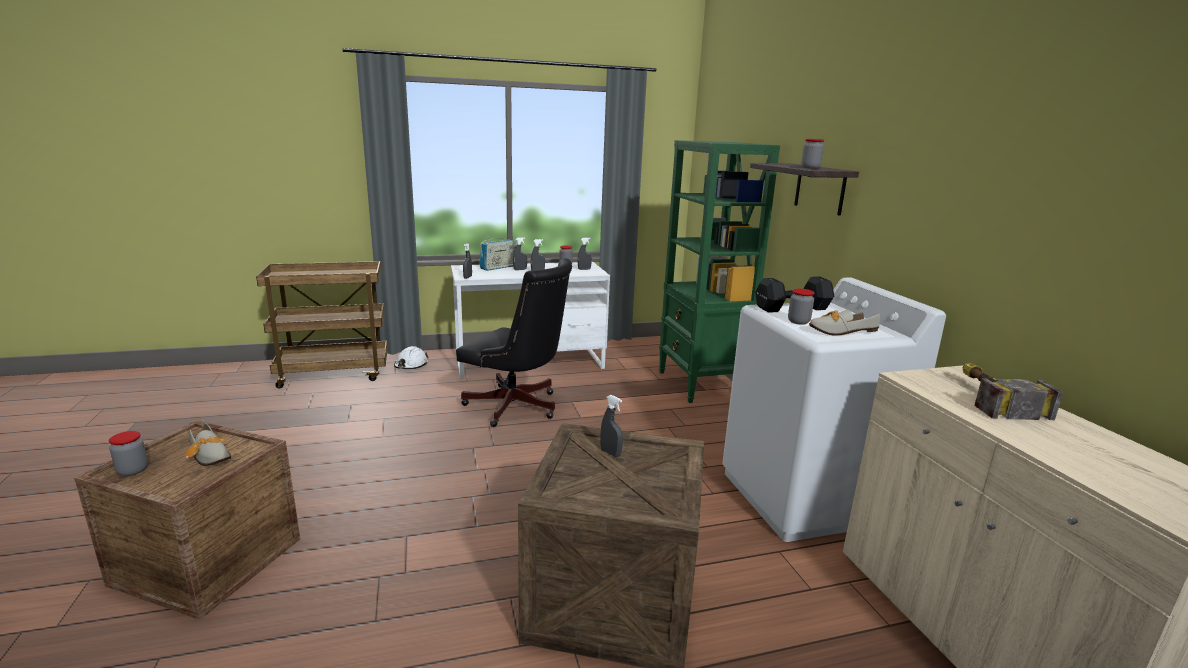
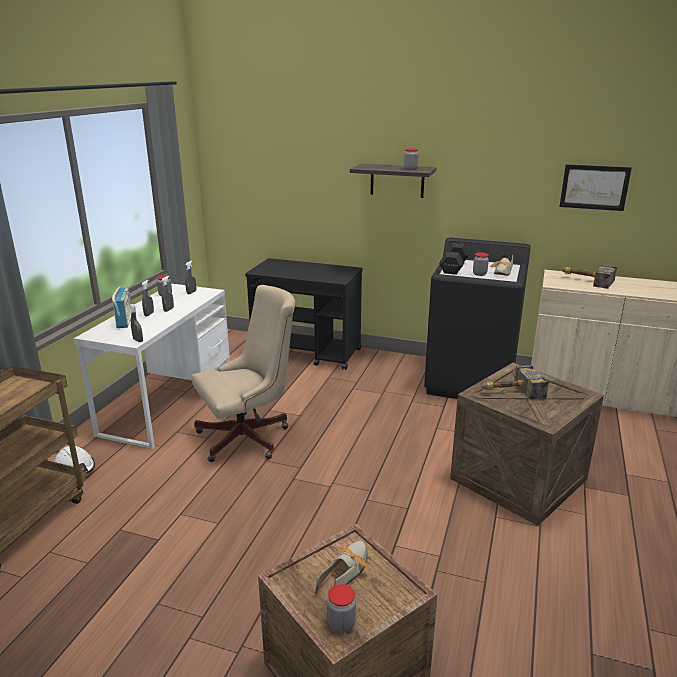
camera: 55 degrees left, 5 degrees up
(211, 455) = (346, 571): shoe -> shoe turned 45 degrees counterclockwise
(517, 408) = (249, 437): black office chair -> beige office chair
(610, 453) = (509, 391): grey spray bottle -> hammer
(700, 384) = (307, 353): green bookcase -> black cart
(804, 497) = (471, 382): white washing machine -> black washing machine
(1075, 223) = (594, 187): none -> picture

